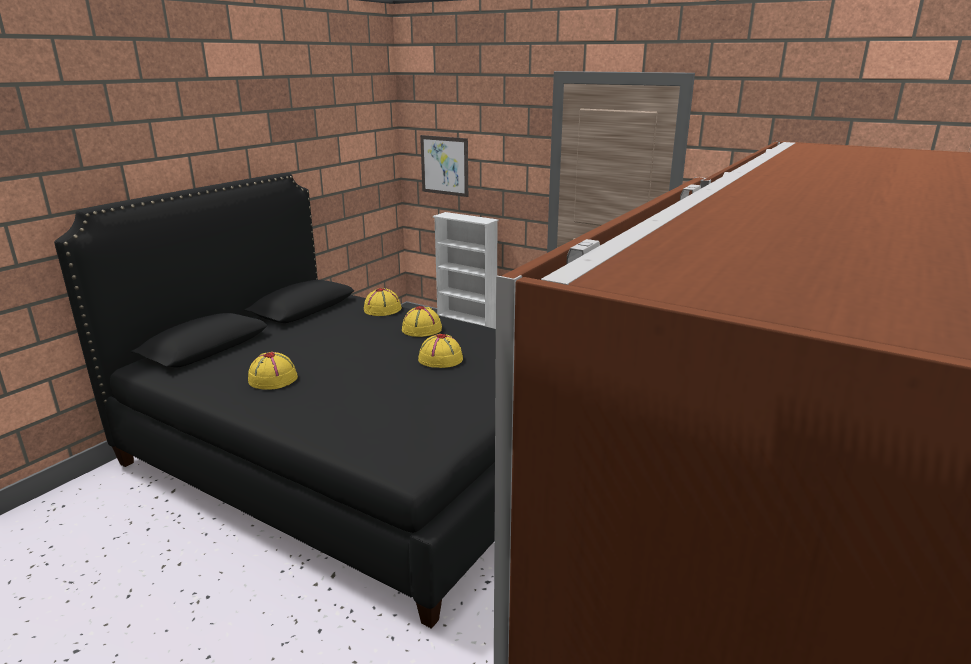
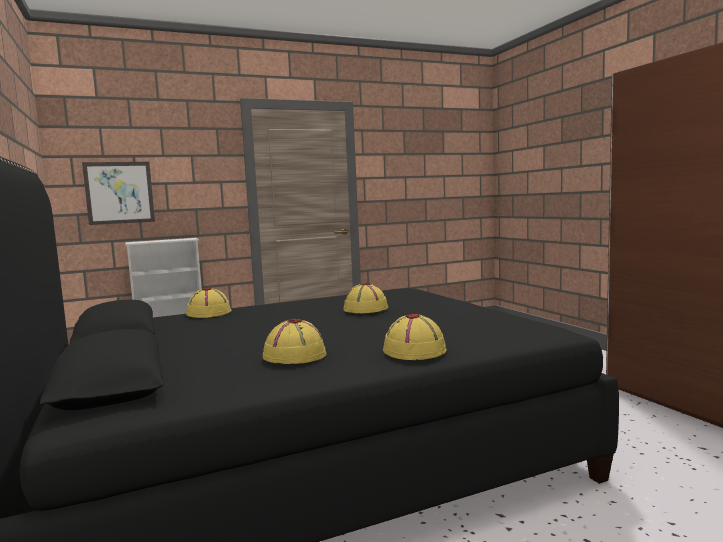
camera: 55 degrees left, 15 degrees down
(422, 329) = (289, 307): yellow hat -> yellow hat (415, 350)

